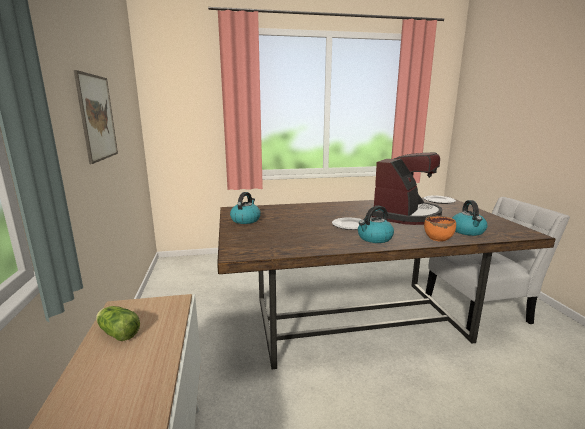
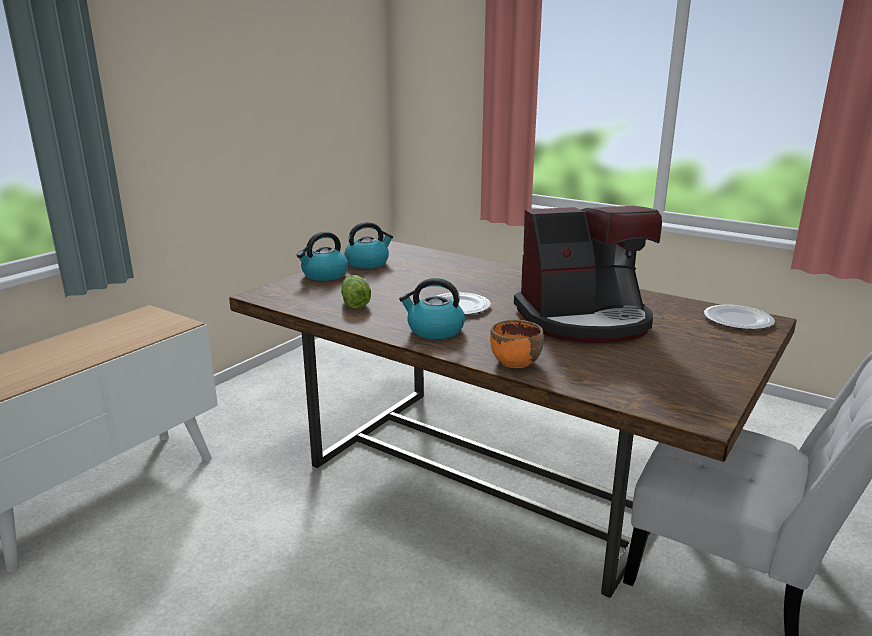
camera: 45 degrees right, 5 degrees up
(97, 117) = (247, 102): picture -> none
(117, 332) = (110, 329): lettuce -> lettuce (355, 302)
(467, 231) = (597, 372): kettle -> kettle (324, 275)

